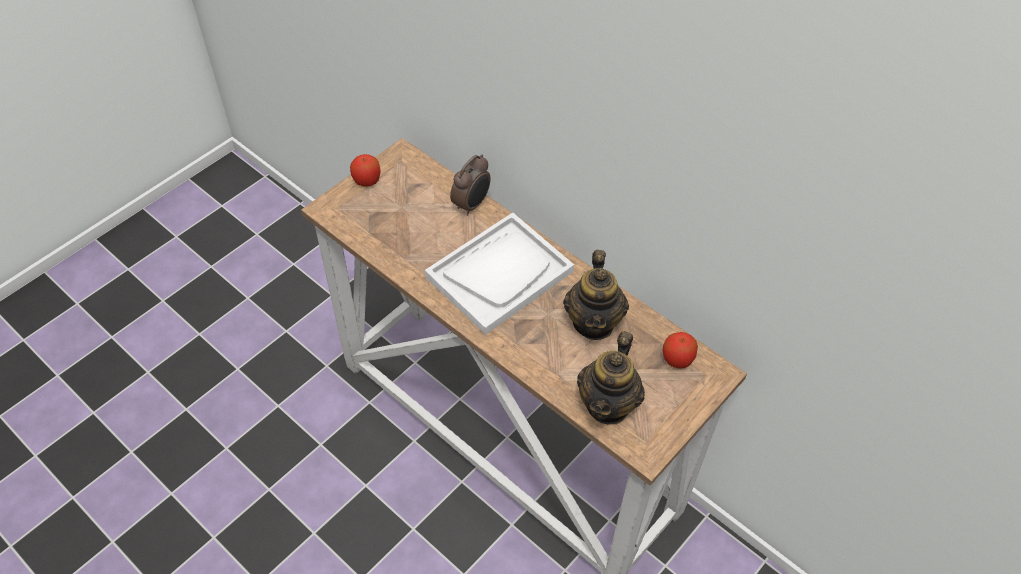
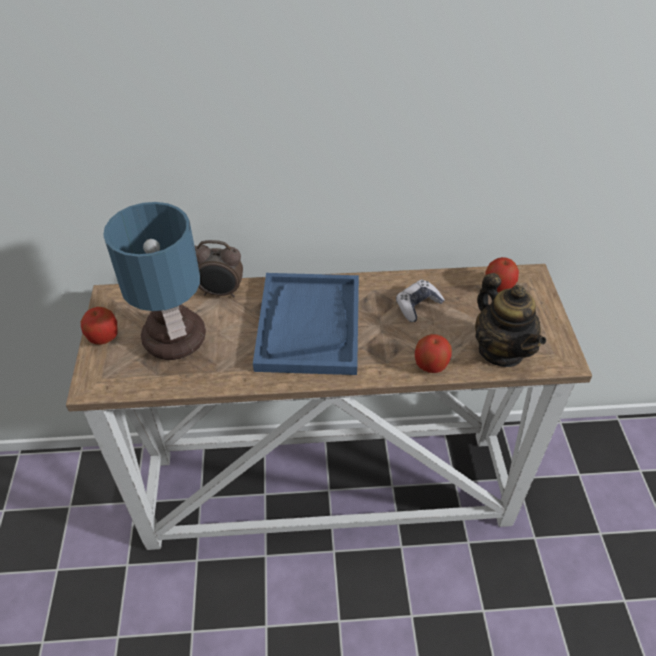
camera: 45 degrees left, 5 degrees down
(405, 214) = (173, 338): none -> table lamp
(472, 205) = (221, 293): alarm clock -> alarm clock turned 105 degrees clockwise
(499, 274) = (308, 325): white tray -> blue tray
(543, 371) = (430, 365): none -> apple
(594, 322) = (417, 305): teapot -> game controller

